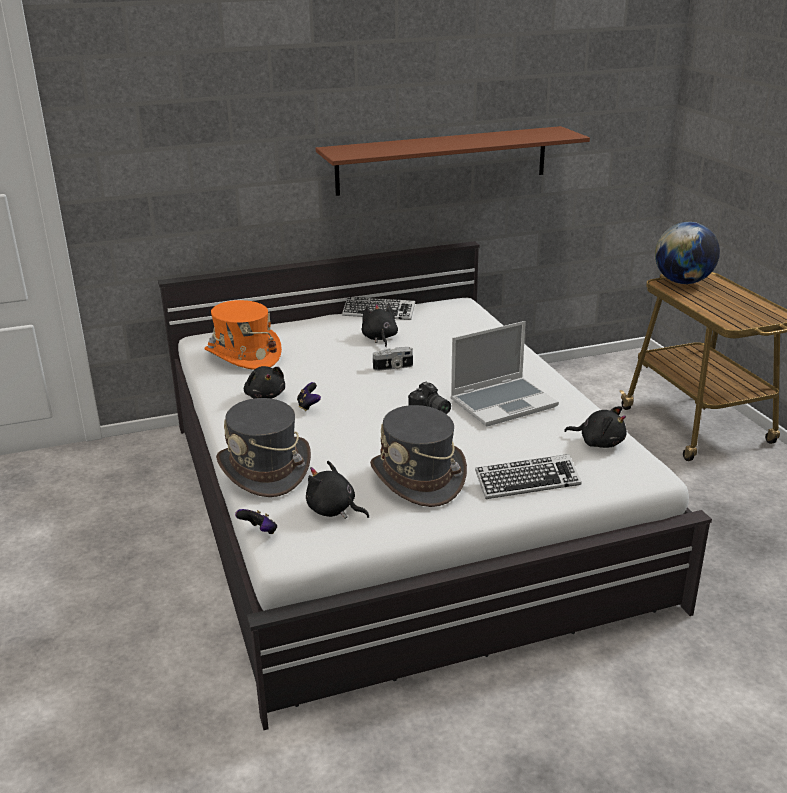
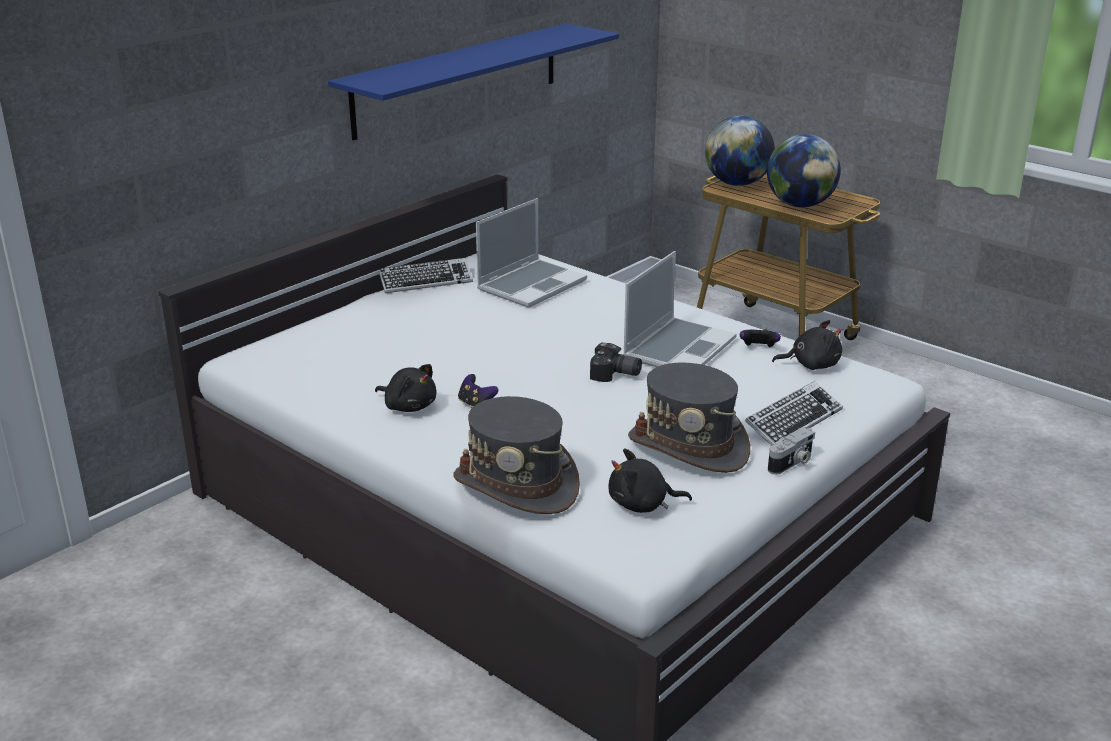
camera: 30 degrees left, 0 degrees up
(243, 355) = (321, 367): orange hat -> none
(259, 532) = (592, 552): game controller -> game controller (758, 349)
(379, 338) = (462, 310): black plush toy -> none
(393, 367) = (518, 339): camera -> camera (792, 463)
(442, 160) = (458, 79): brown shelf -> blue shelf
(450, 331) = (532, 285): none -> laptop
(718, 308) = (800, 205): none -> globe

